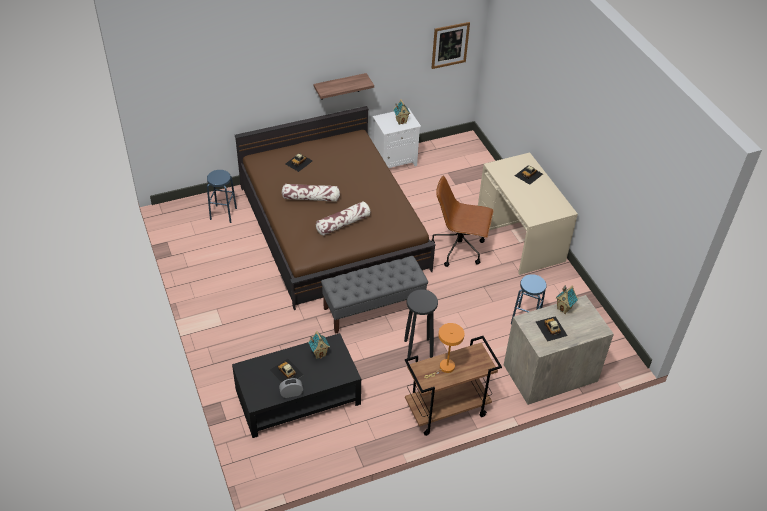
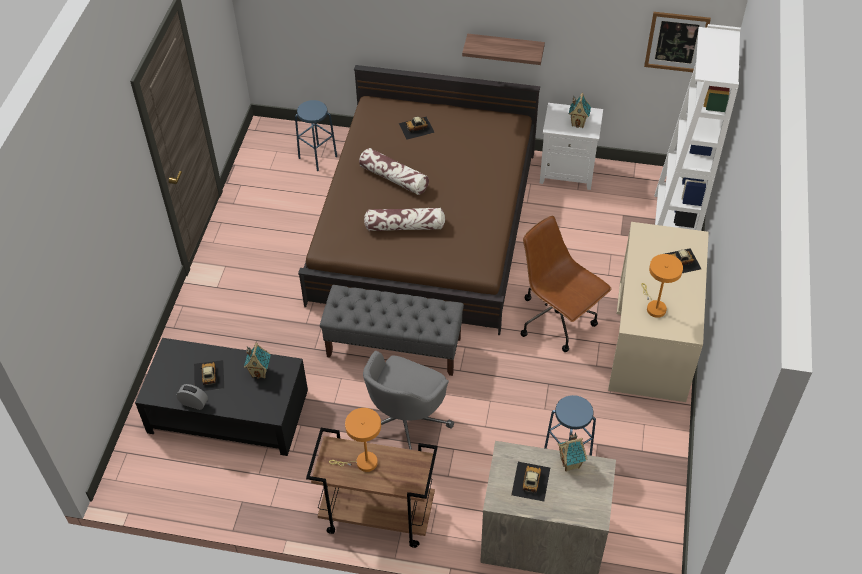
camera: 35 degrees right, 5 degrees up
(418, 348) = (405, 423): black stool -> grey office chair
(480, 166) = (674, 224): none -> white bookcase
(535, 205) = (654, 307): none -> orange table lamp

